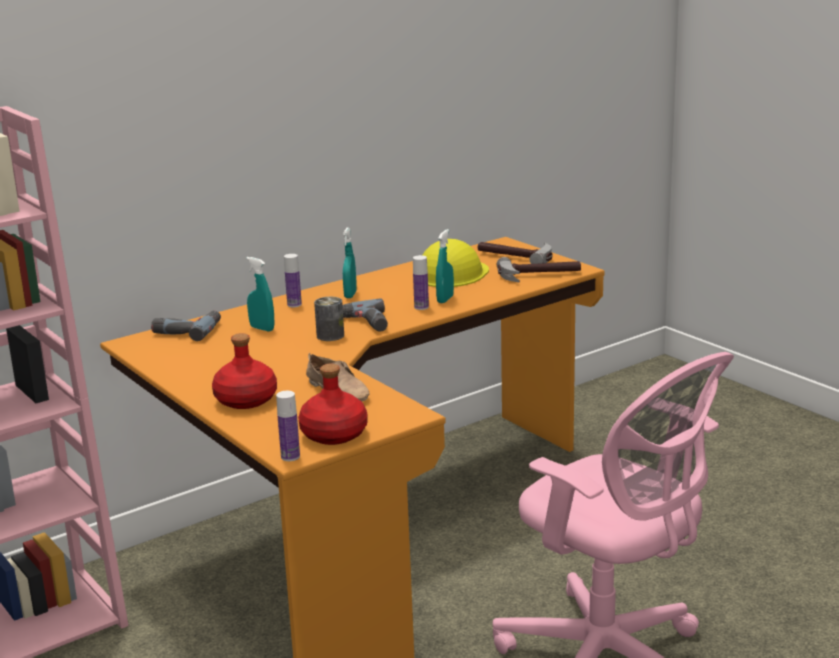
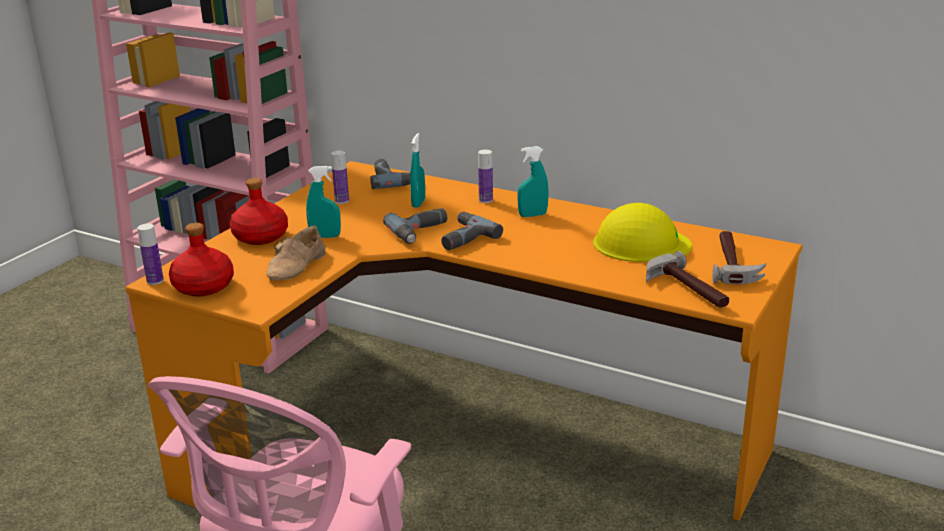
camera: 65 degrees right, 5 degrees up
(330, 336) = (421, 232): can -> power drill
(421, 307) = (528, 252): bottle -> bottle (342, 201)
(445, 299) = (561, 258): turquoise spray bottle -> turquoise spray bottle (325, 236)

